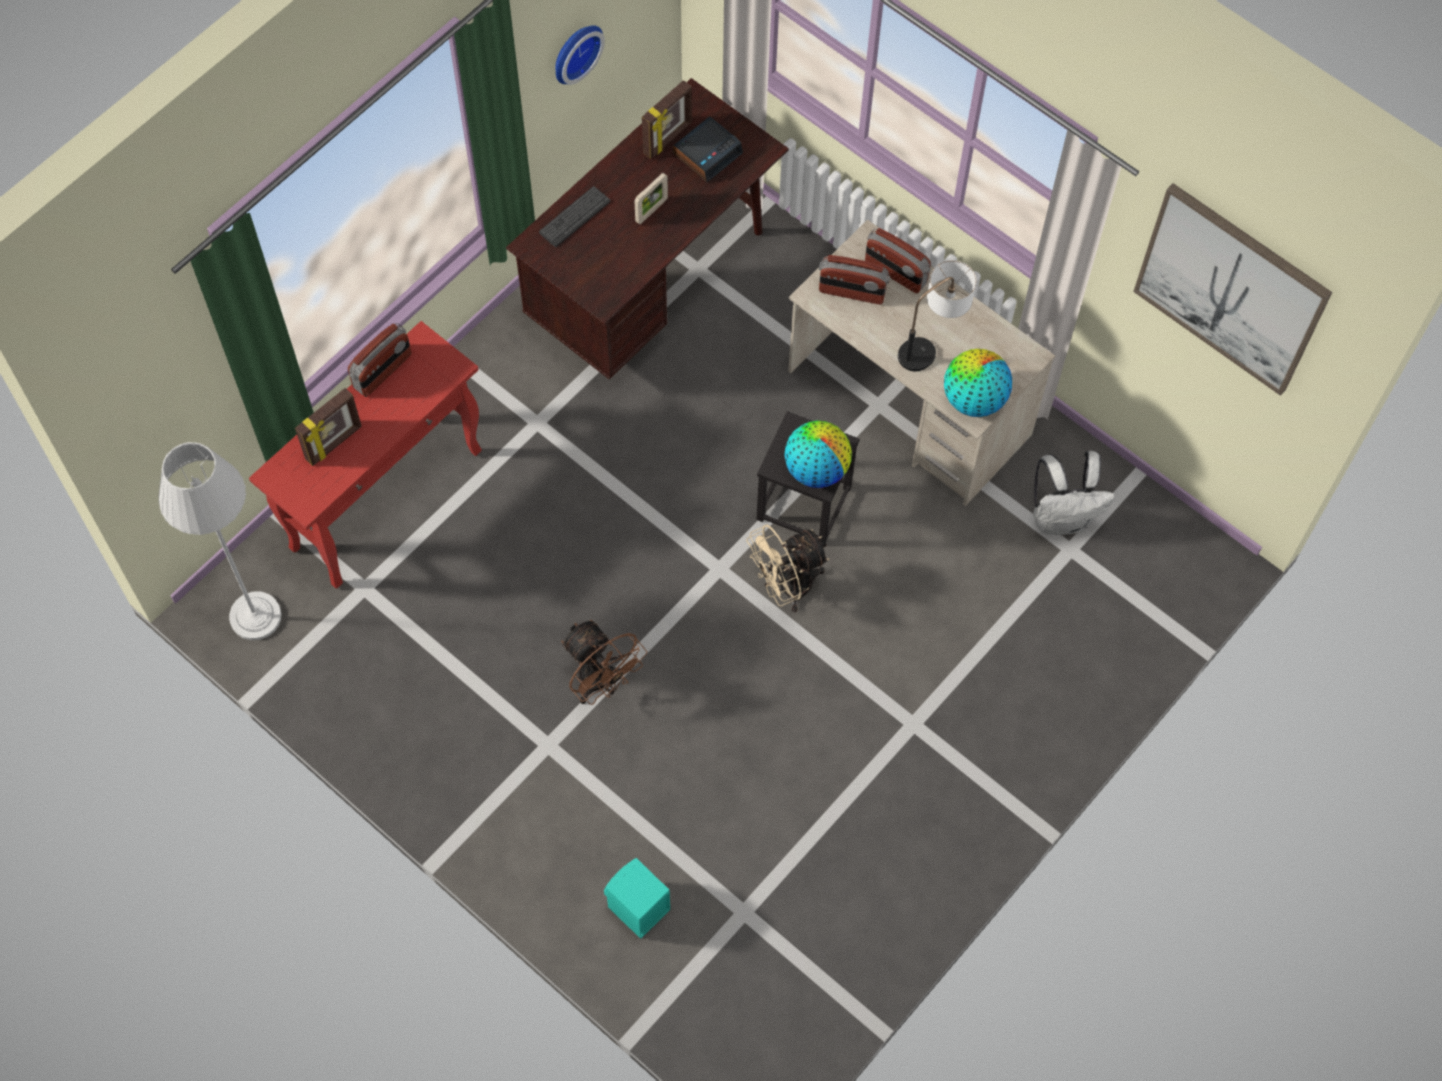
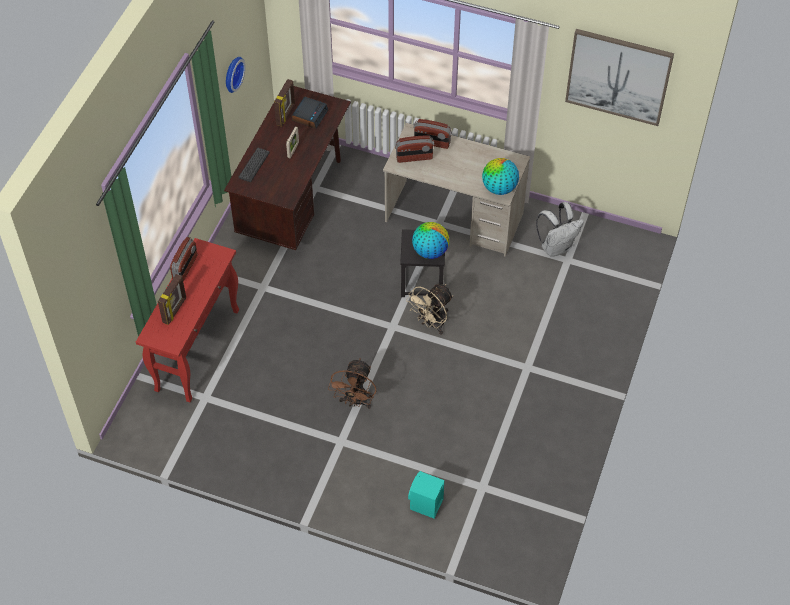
camera: 20 degrees left, 10 degrees down
(255, 617) = (151, 431): grey floor lamp -> none
(601, 683) = (355, 402): brown fan -> brown fan turned 75 degrees clockwise
(931, 345) = (466, 170): table lamp -> none

